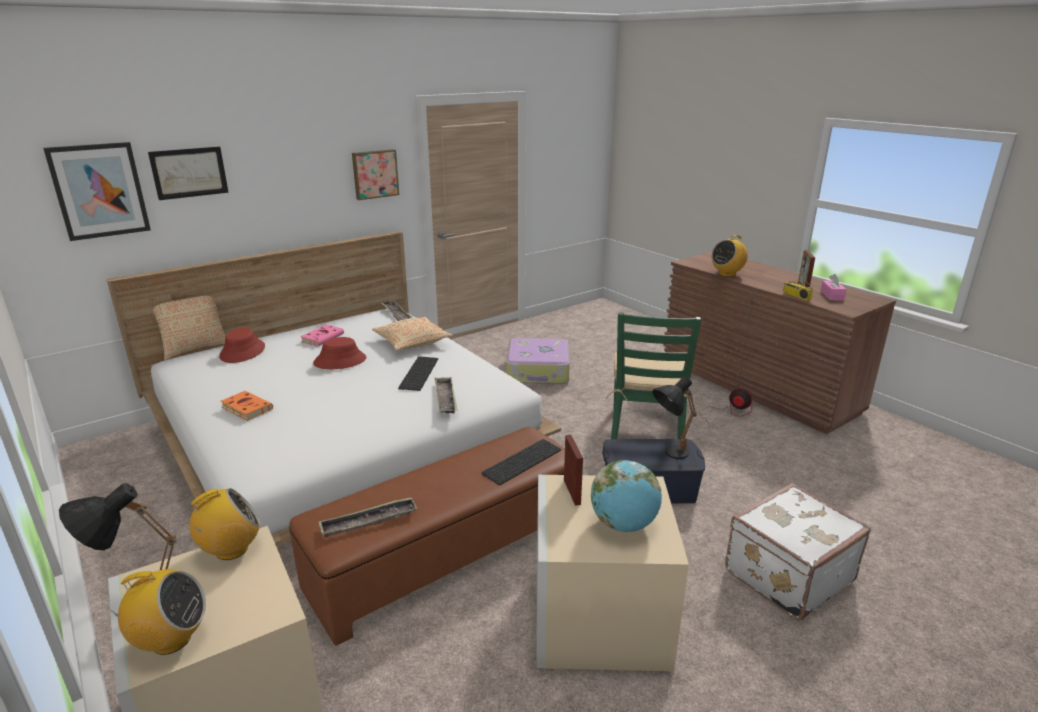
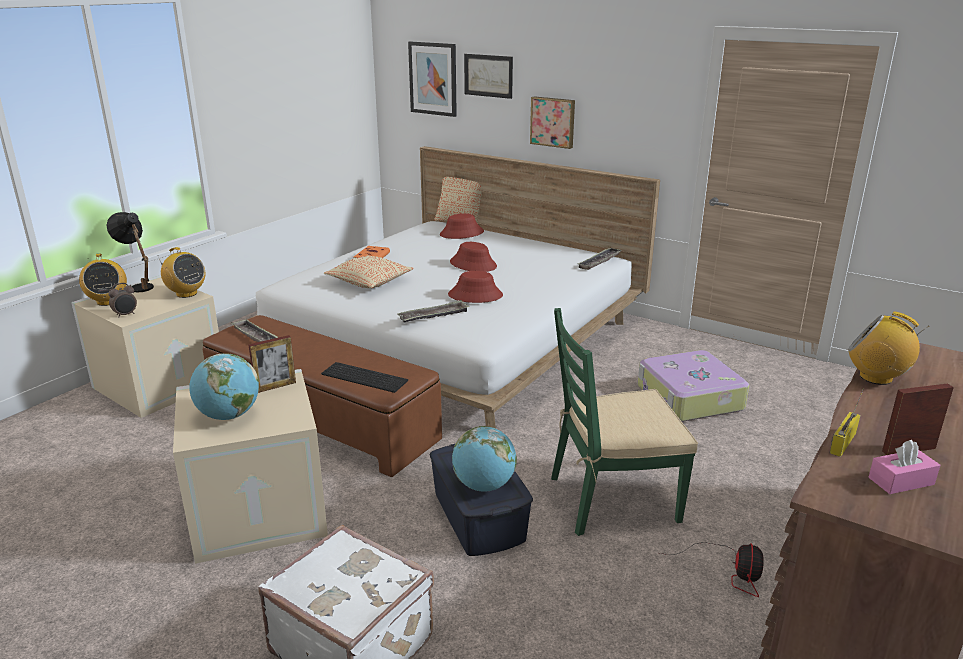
camera: 70 degrees right, 0 degrees up
(257, 614) = (126, 315): none -> alarm clock
(323, 337) = (514, 249): pink book -> none
(375, 174) = (647, 109): picture -> picture (553, 122)
(412, 342) = (539, 280): beige pillow -> beige pillow (370, 282)
(418, 373) = (475, 295): keyboard -> red hat
(669, 454) = (484, 486): black table lamp -> globe

